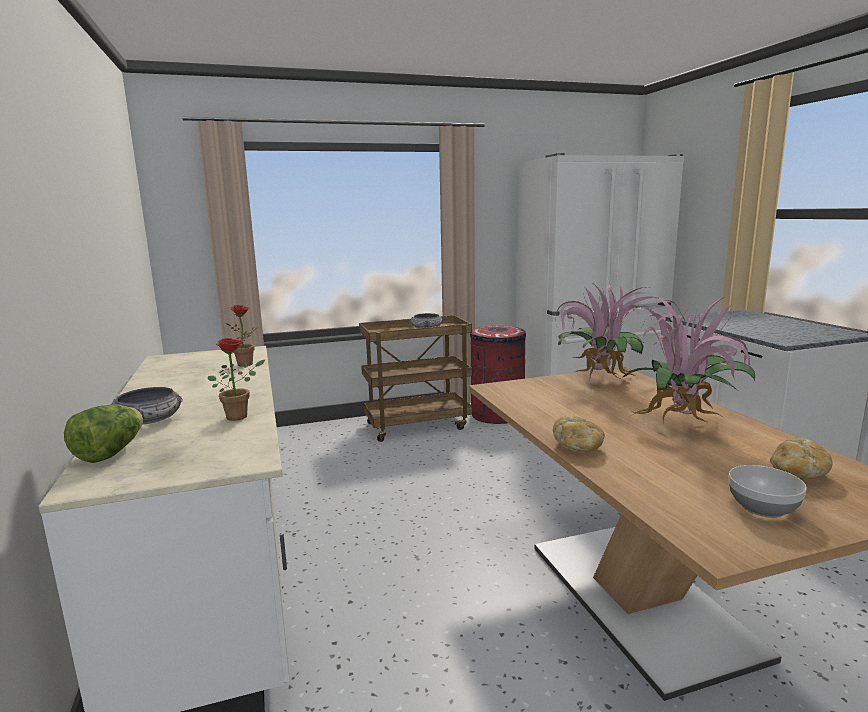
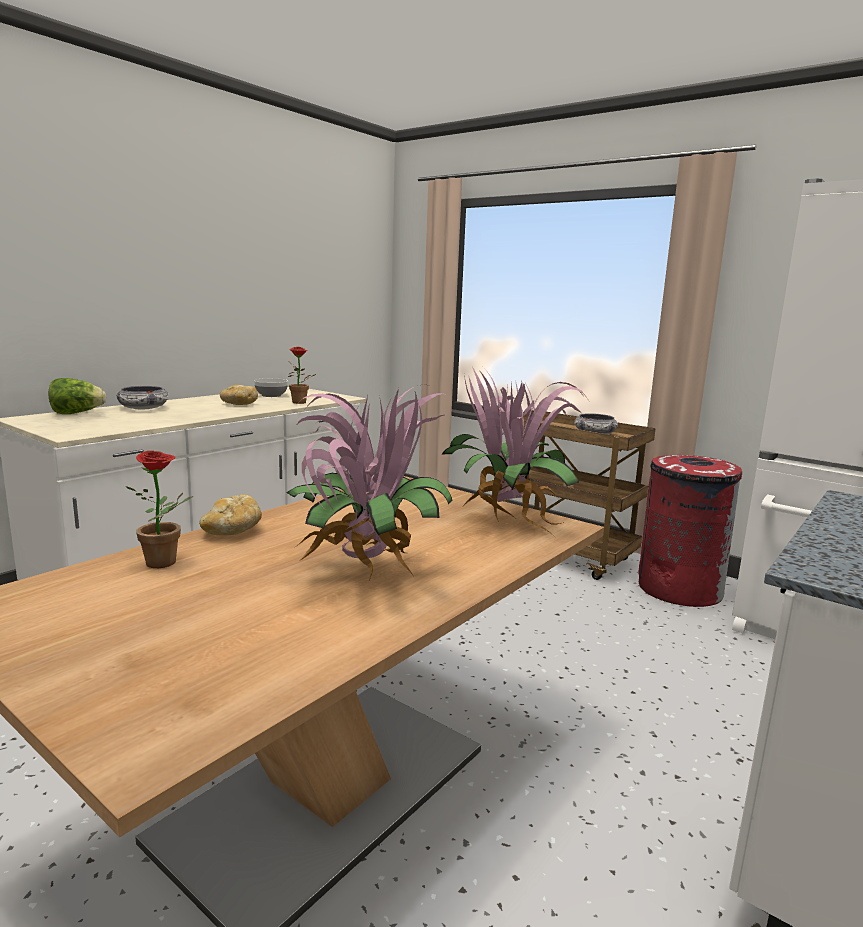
camera: 55 degrees right, 0 degrees up
(241, 415) = (165, 420): potted plant -> potted plant (167, 563)
(764, 508) = (84, 629): bowl -> bowl (271, 395)
(798, 473) = (214, 651): bread -> bread (238, 404)

